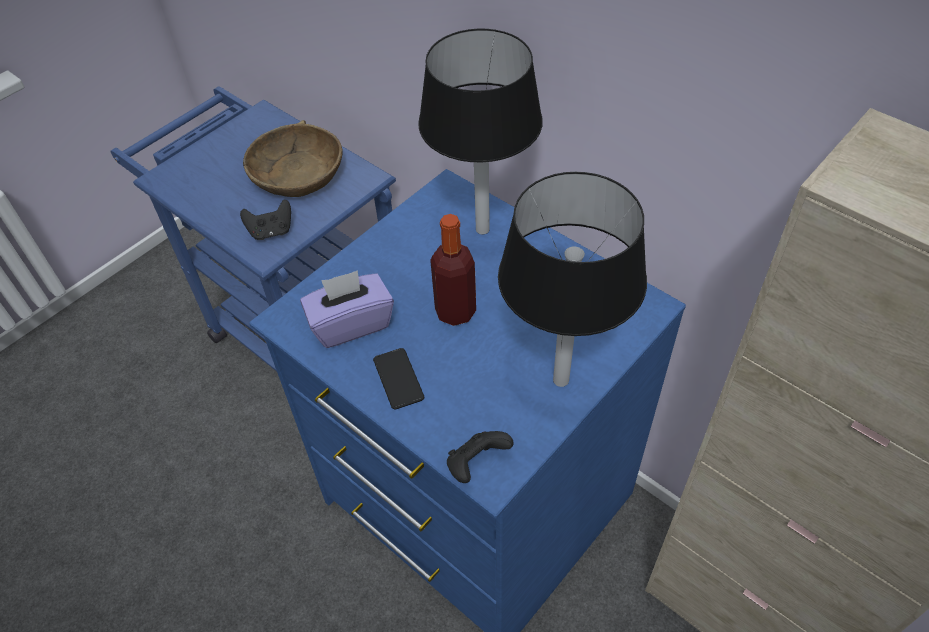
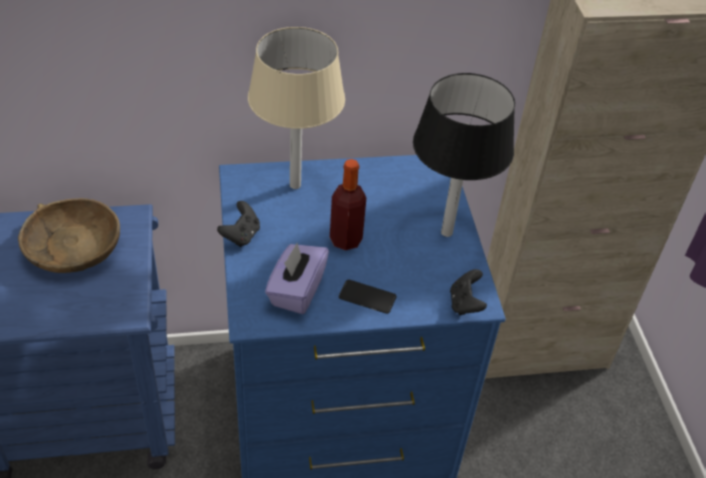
camera: 55 degrees left, 5 degrees down
(271, 232) = (113, 297): black game controller -> black game controller (241, 235)
(482, 229) = (295, 185): black table lamp -> beige table lamp

